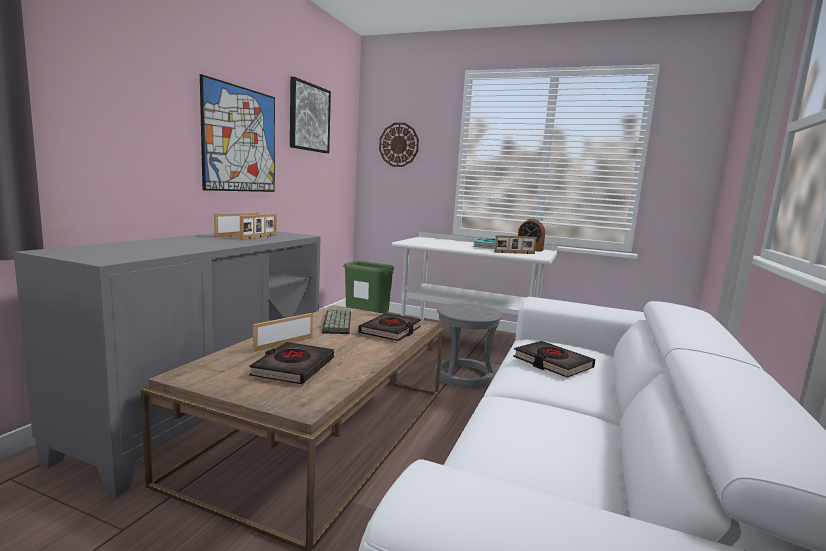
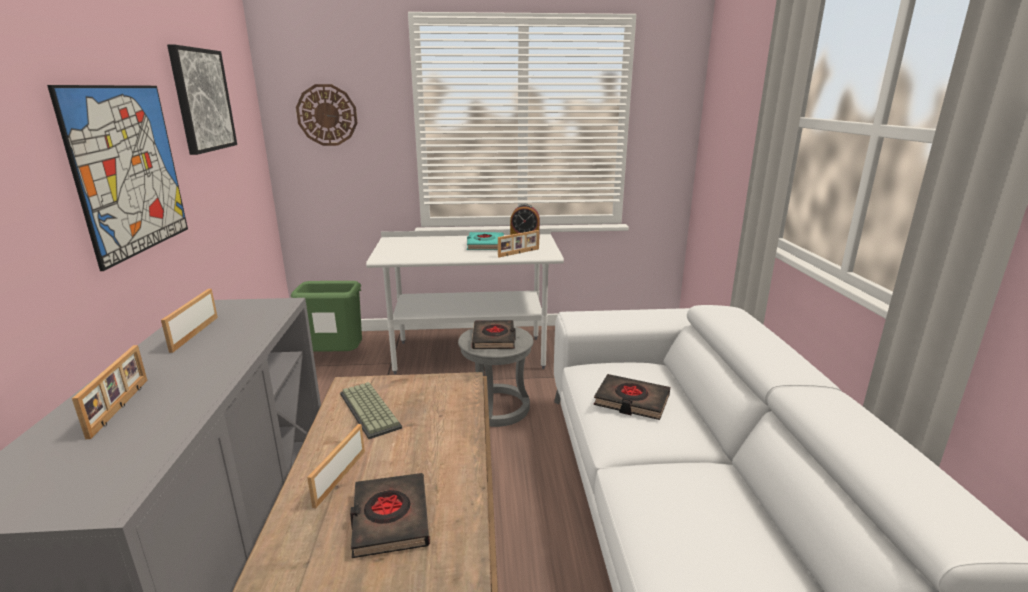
camera: 25 degrees left, 10 degrees up
(260, 237) = (234, 330): picture frame -> picture frame (121, 407)
(391, 331) = (444, 405): black book -> black book (494, 338)

